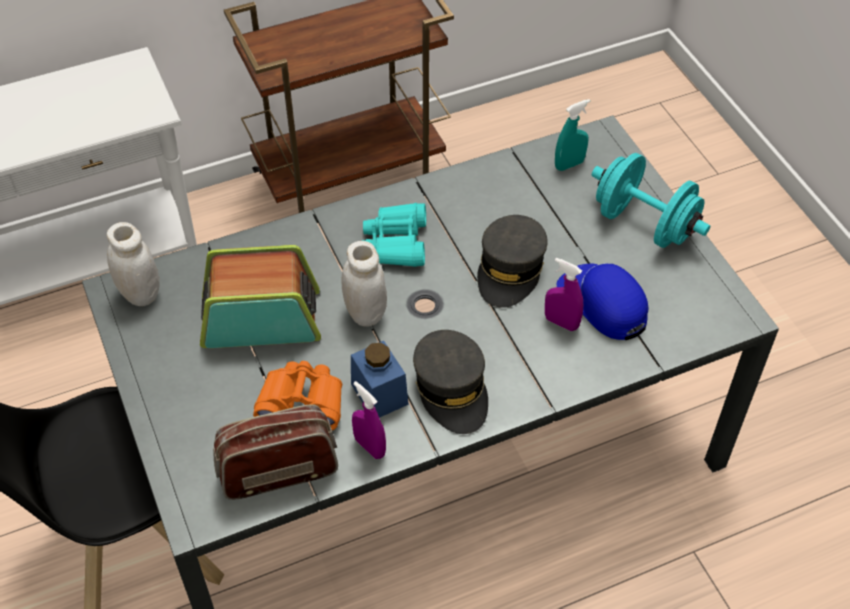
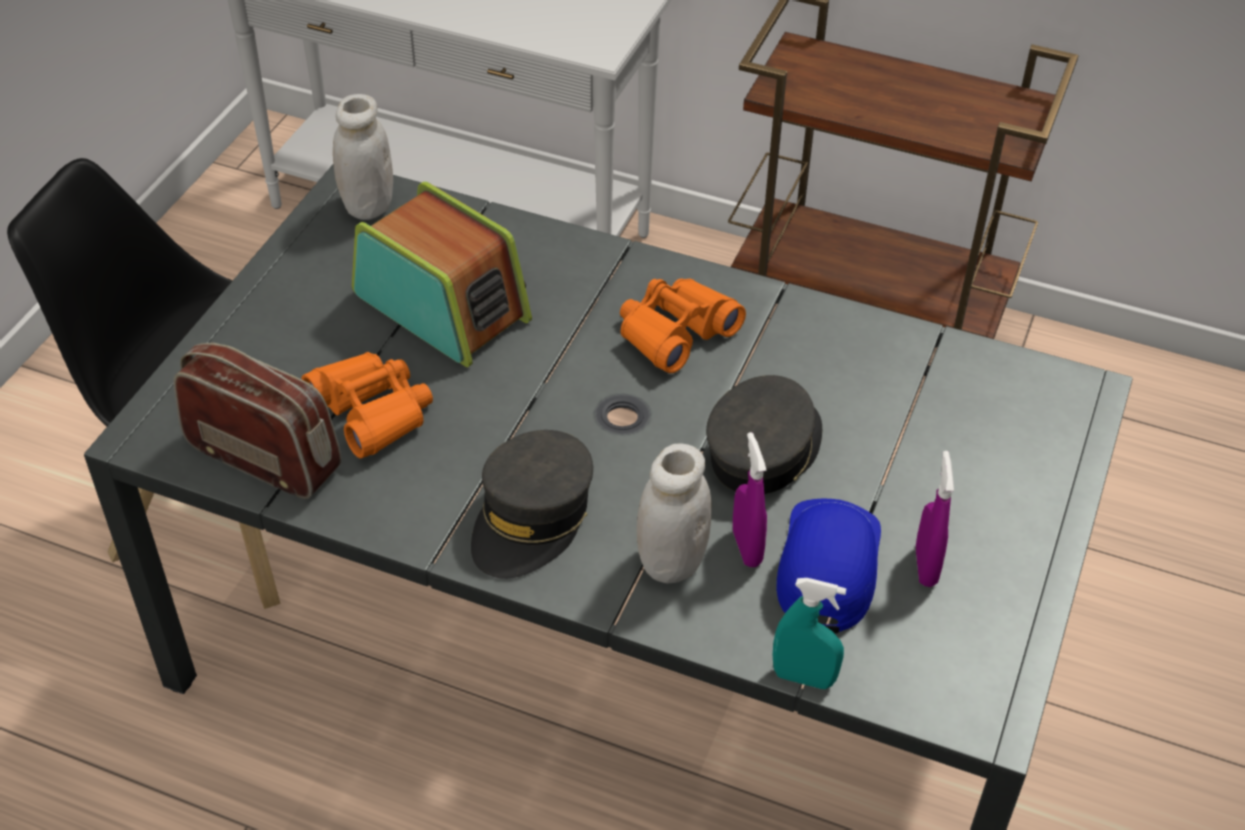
camera: 45 degrees right, 5 degrees down
(365, 313) = (548, 377): white jar -> white jar (671, 562)
(369, 447) = (375, 505): purple spray bottle -> purple spray bottle (925, 566)
(379, 394) = (454, 463): blue jar -> none
(396, 242) = (675, 333): turquoise binoculars -> orange binoculars
(510, 270) = (764, 450): grey cap -> grey cap turned 150 degrees clockwise
(569, 164) = (994, 392): turquoise spray bottle -> turquoise spray bottle (803, 677)
(644, 224) = (1003, 522): turquoise dumbbell -> none

